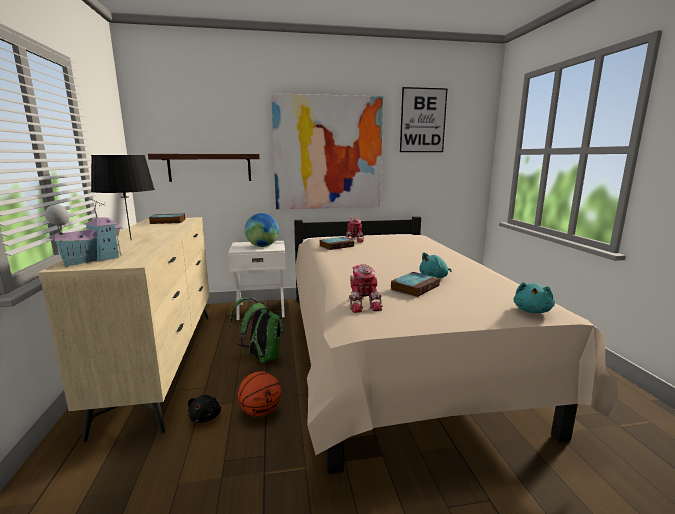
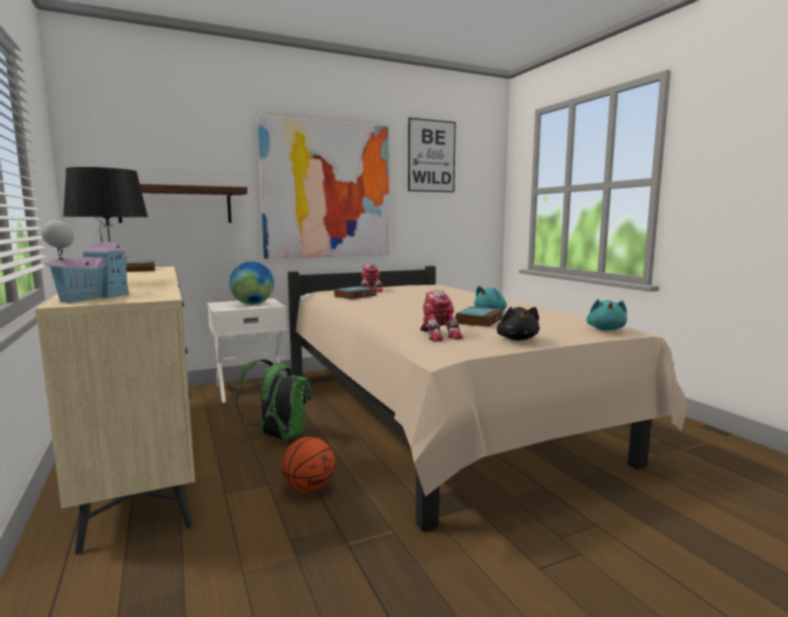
camera: 15 degrees left, 5 degrees down
(206, 417) = (241, 503): black plush toy -> black plush toy (517, 339)

